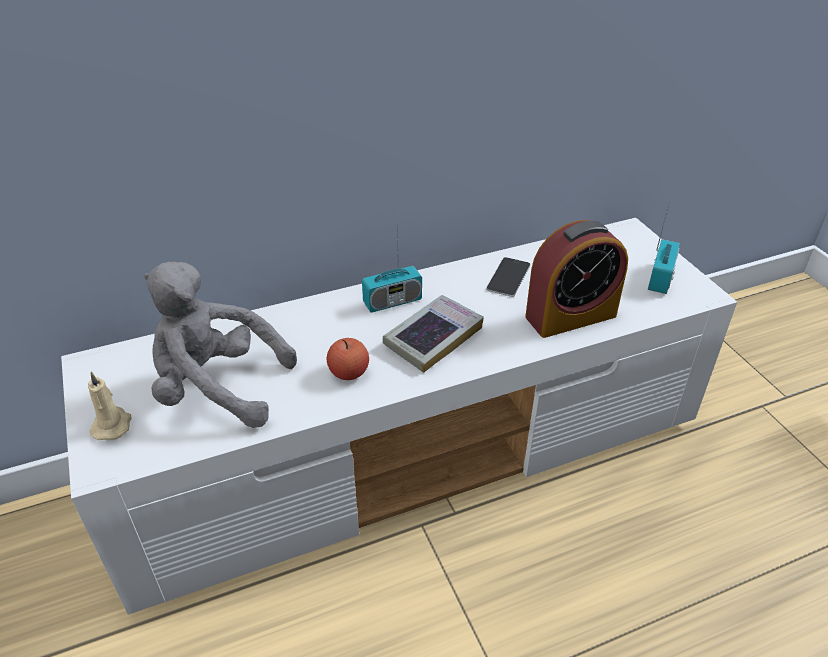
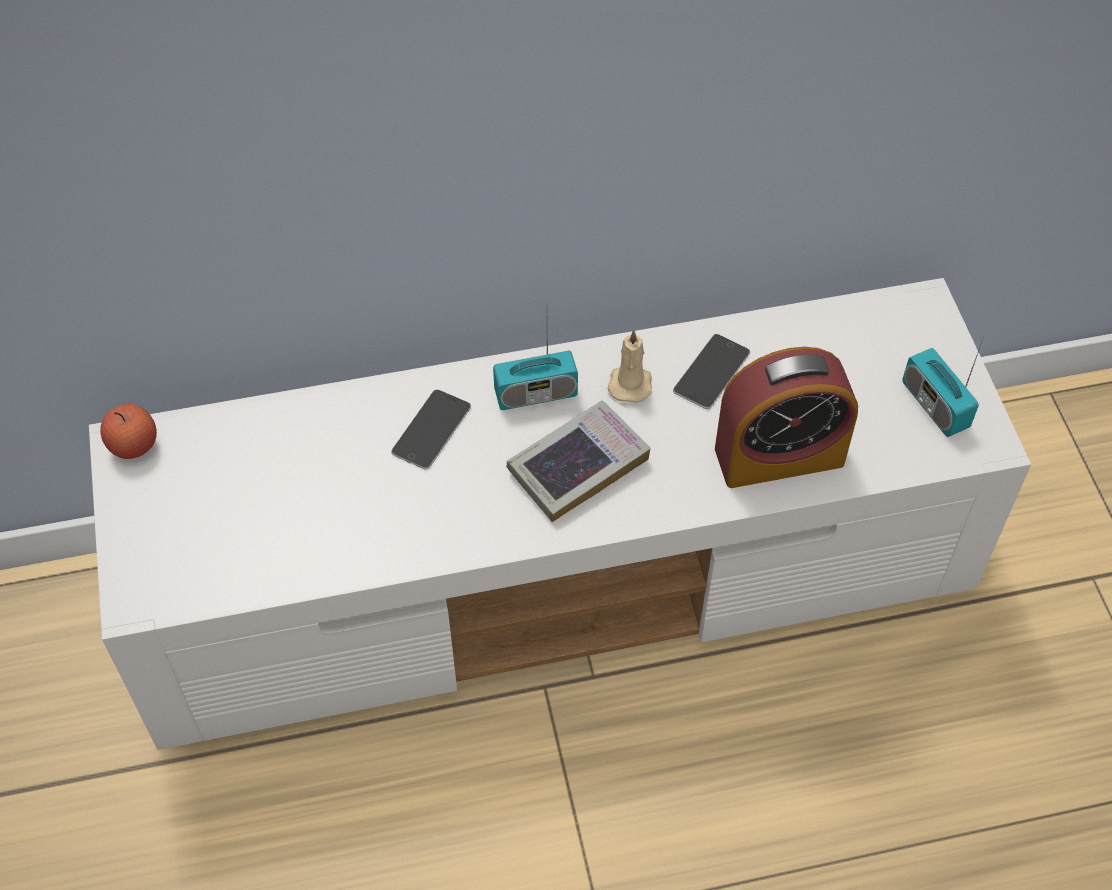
camera: 10 degrees right, 15 degrees up
(112, 424) = (151, 543): beige candle -> beige candle (630, 383)
(217, 388) = (283, 507): grey plush toy -> none
(322, 329) = (431, 429): none -> phone
(349, 372) = (454, 507): apple -> apple (134, 445)
(660, 278) = (934, 405): radio -> radio turned 120 degrees clockwise

